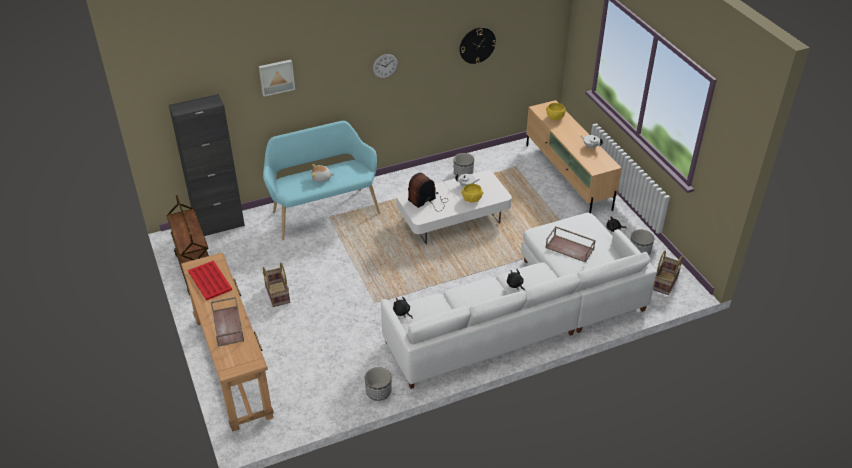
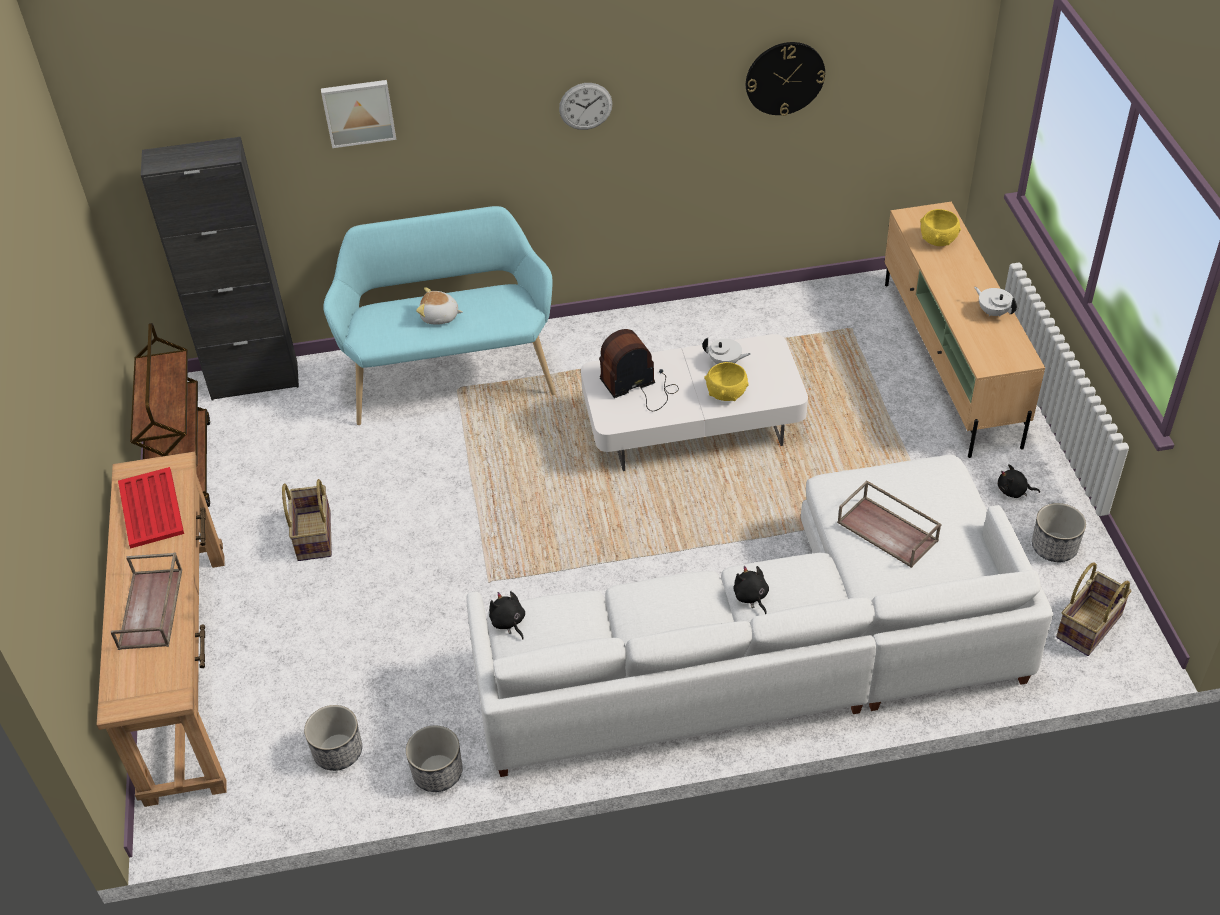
camera: 15 degrees right, 5 degrees up
(463, 173) = (742, 329): planter -> planter (338, 752)

